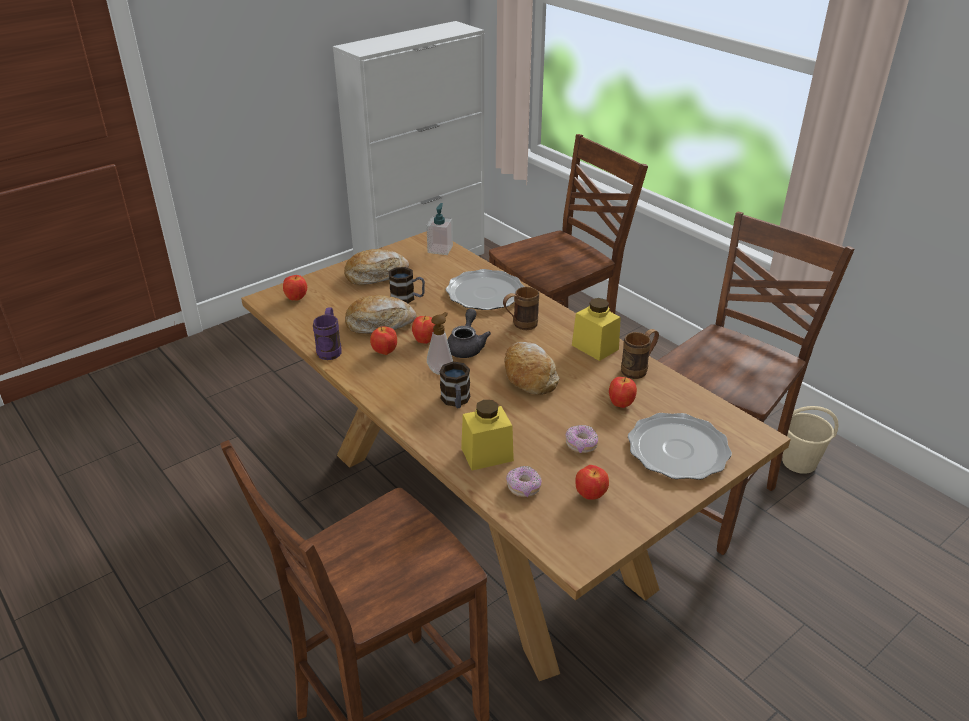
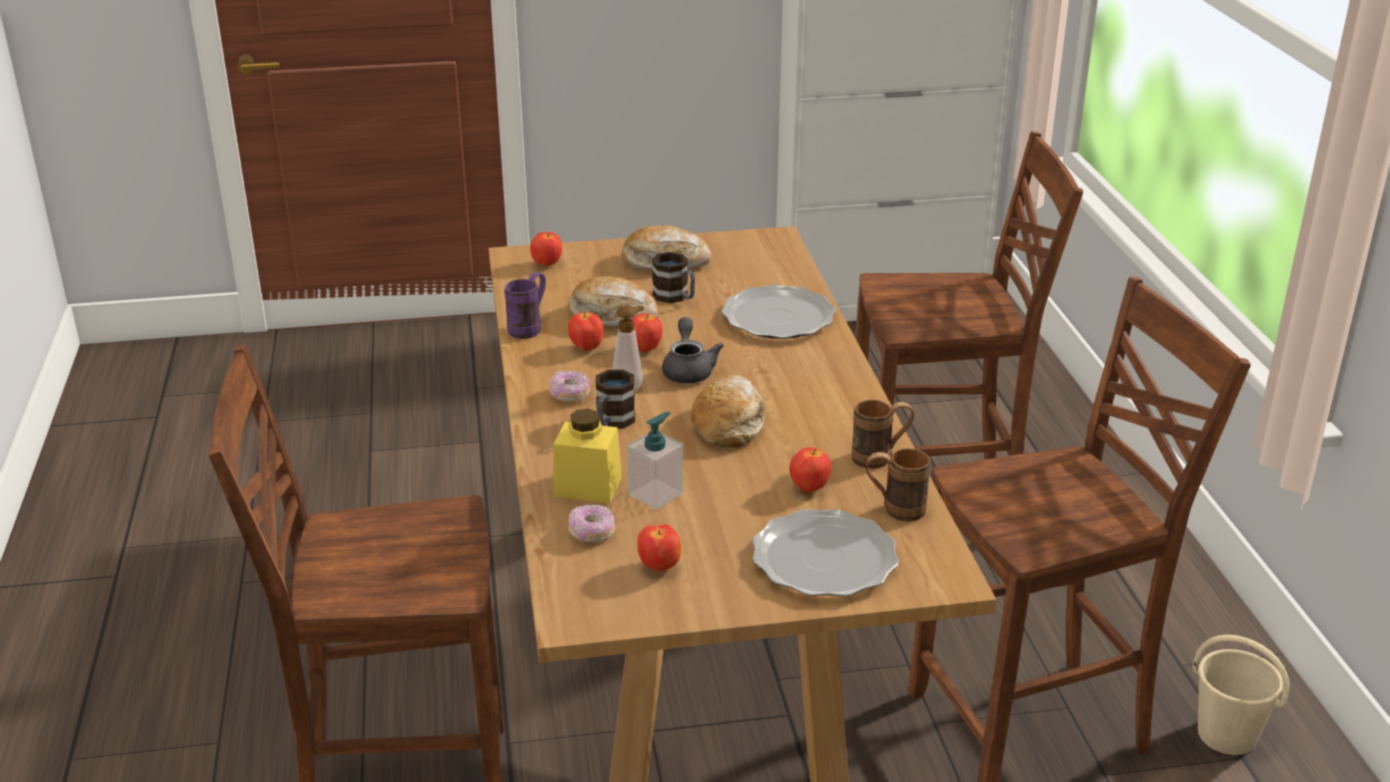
camera: 30 degrees right, 5 degrees down
(440, 249) = (777, 252): soap dispenser -> soap dispenser (656, 494)
(466, 346) = (688, 369): grey teapot -> grey teapot turned 45 degrees counterclockwise
(520, 325) = (781, 365): brown mug -> brown mug (894, 509)
(581, 445) = (708, 514): donut -> donut (569, 395)
(595, 347) = (851, 417): yellow jar -> none

